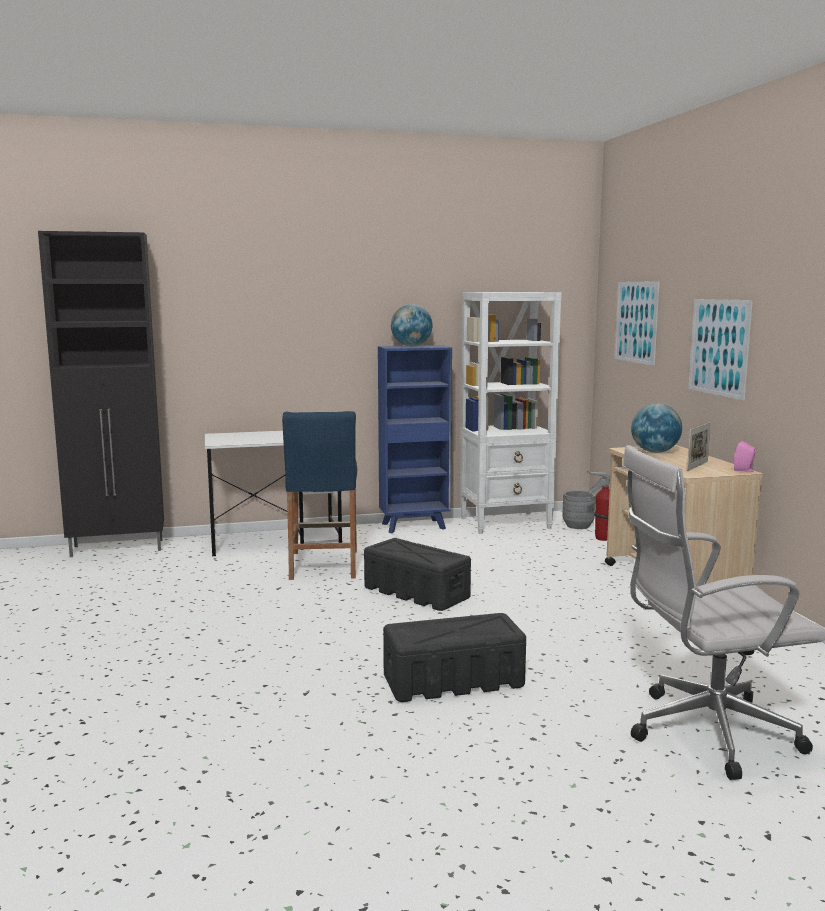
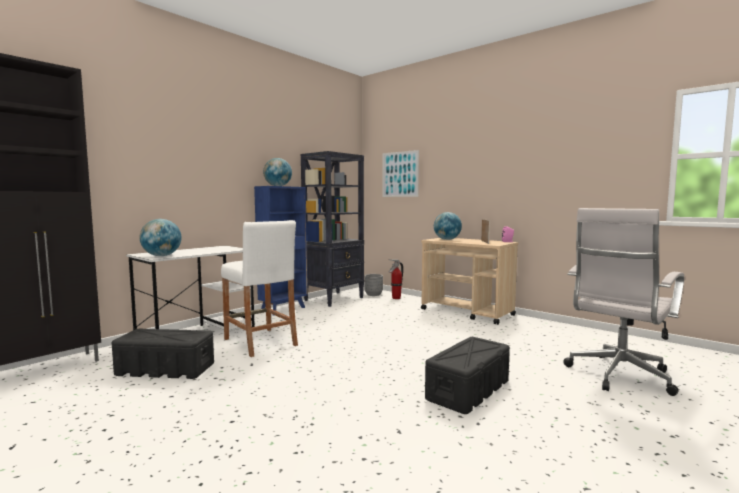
camera: 35 degrees left, 5 degrees down
(226, 441) = (161, 256): none -> globe
(323, 565) = (260, 342): blue stool -> white stool
(415, 592) = (351, 345): black storage box -> black storage box (165, 369)
(506, 523) = (334, 299): white bookcase -> black bookcase
(719, 347) = (472, 180): picture -> none

